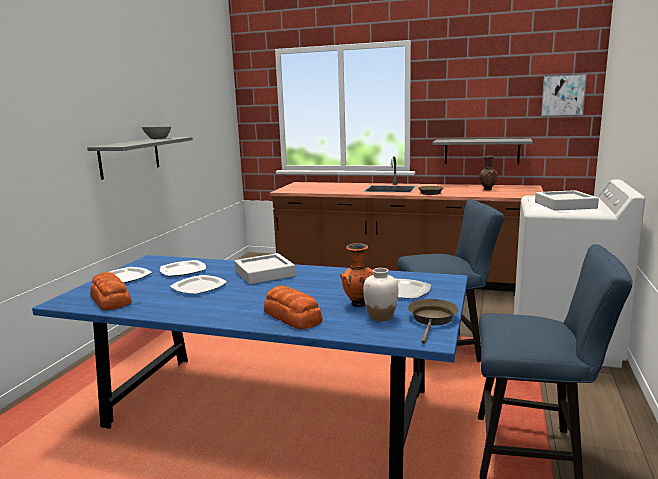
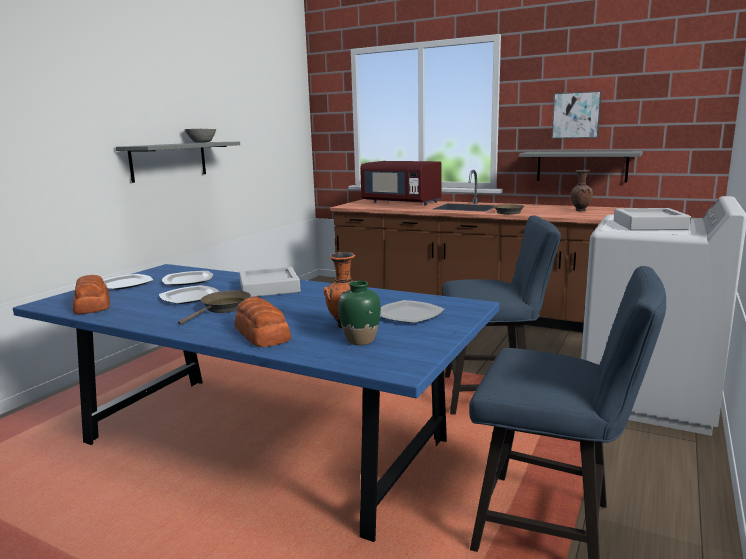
camera: 10 degrees right, 0 degrees up
(330, 185) = (401, 202): none -> red microwave
(381, 317) = (360, 340): white vase -> green vase
(432, 320) = (419, 348): brown frying pan -> brown frying pan (223, 309)
(563, 95) = (685, 97): picture -> picture (576, 115)

